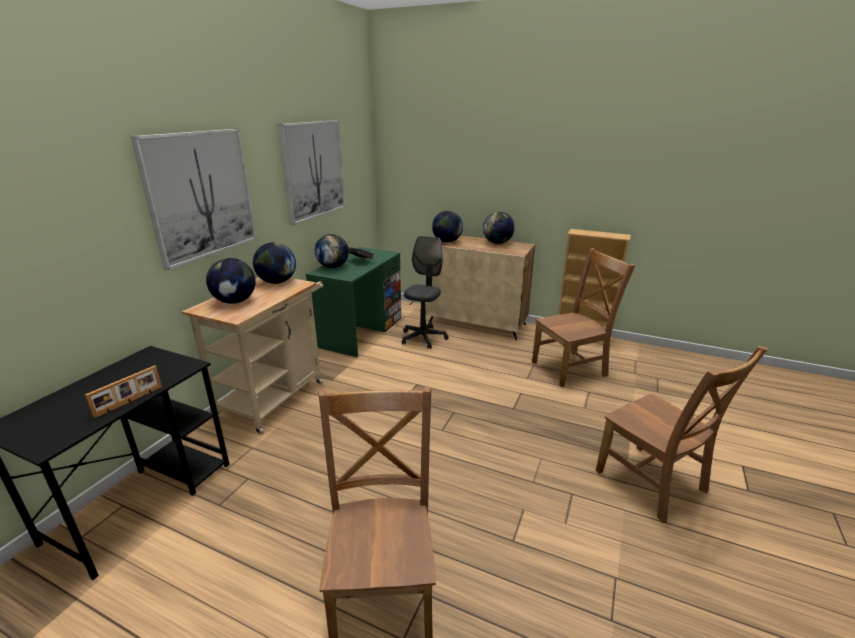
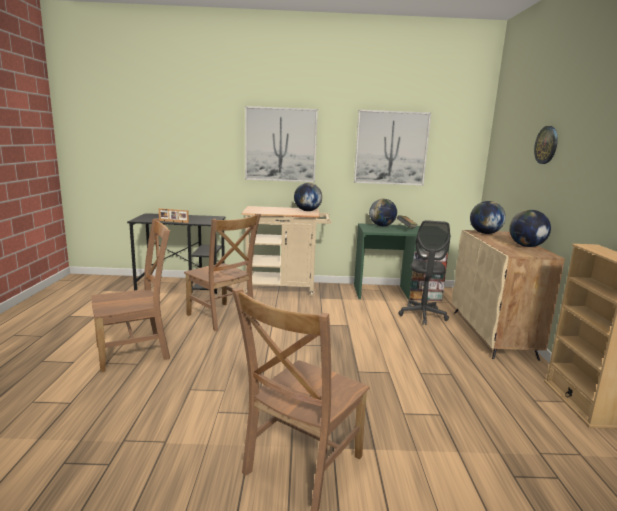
camera: 65 degrees right, 10 degrees down
(235, 301) = (269, 209): globe -> none
(423, 338) = (422, 315): grey office chair -> grey office chair turned 105 degrees clockwise
(484, 153) = (546, 145): none -> wall clock
(571, 368) = (479, 399): brown chair -> brown chair (222, 317)

